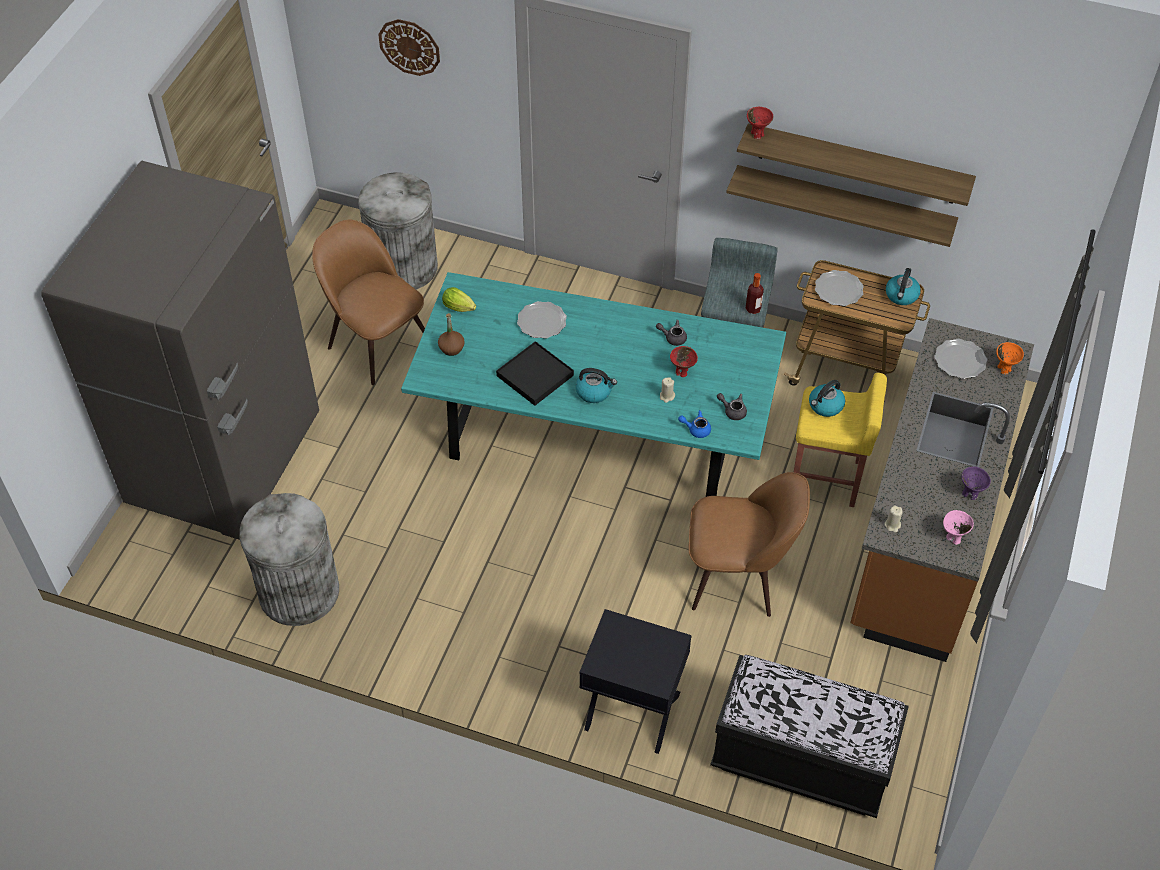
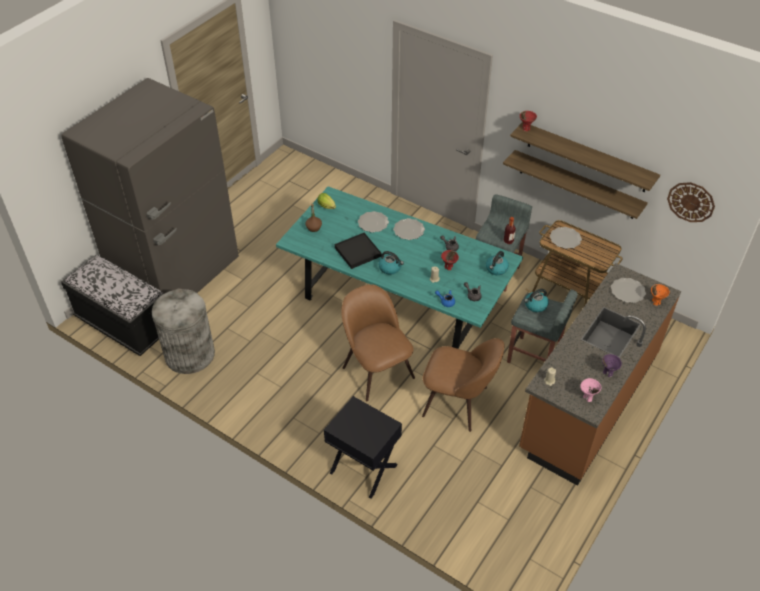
camera: 15 degrees right, 5 degrees down
(377, 342) = (286, 226): brown chair -> brown chair (376, 370)
(403, 267) = (317, 188): grey trash can -> none
(409, 47) = (334, 51): wall clock -> wall clock (691, 202)
(601, 323) = (408, 230): none -> plate
(801, 762) = (461, 525): black bench -> black bench (124, 325)
(826, 479) = (534, 357): yellow stool -> grey stool
(901, 296) = (605, 249): kettle -> kettle (496, 269)

